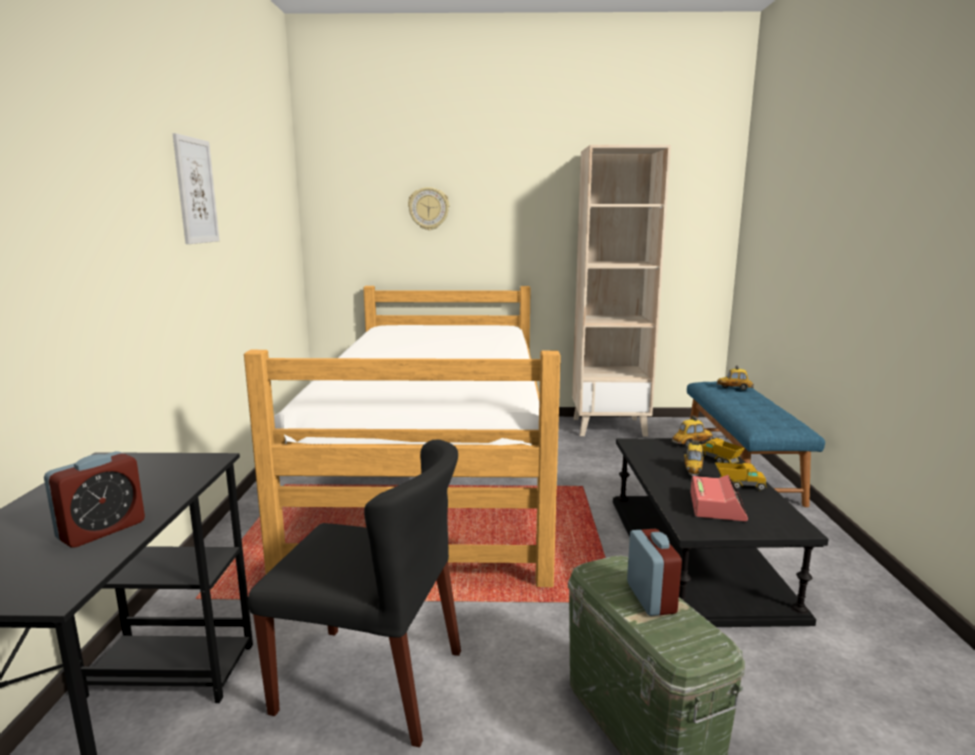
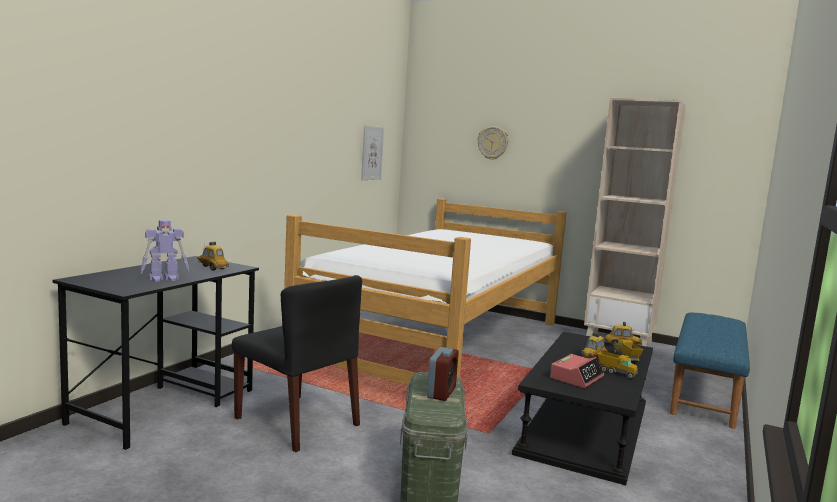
camera: 25 degrees right, 5 degrees down
(102, 530) = (164, 279): alarm clock -> toy robot
(196, 191) = (302, 118): picture -> picture (372, 153)
(734, 388) = (720, 321): toy car -> toy car (212, 268)

